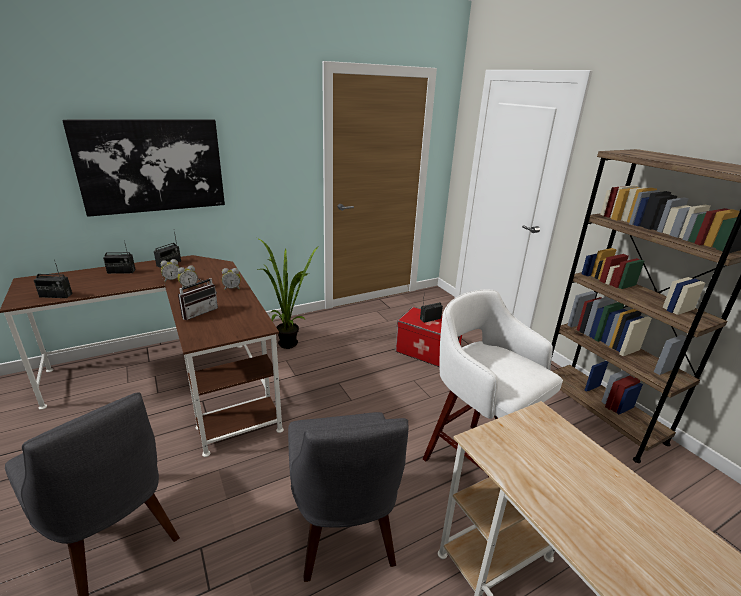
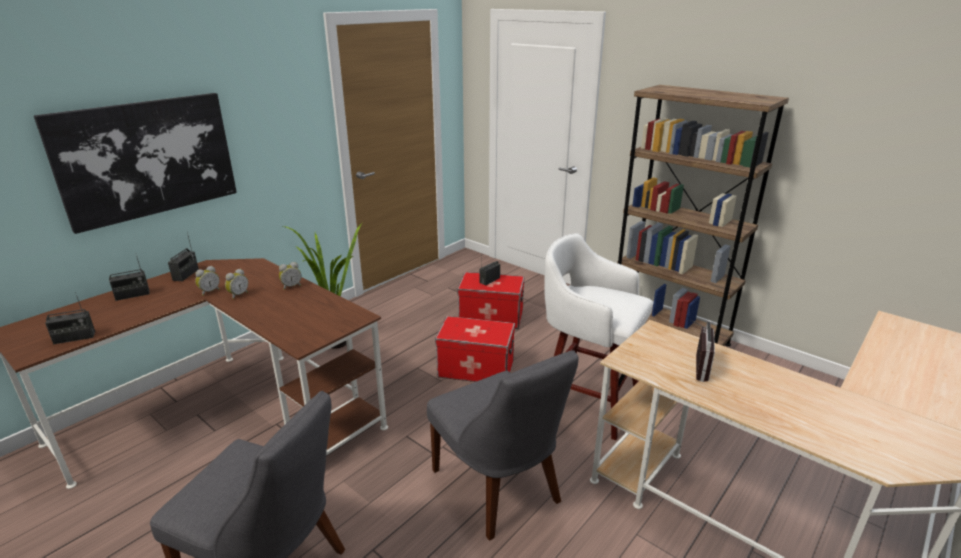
camera: 20 degrees left, 0 degrees up
(198, 312) = (276, 317): radio -> radio (695, 367)
(388, 397) = (476, 368): none -> storage box

